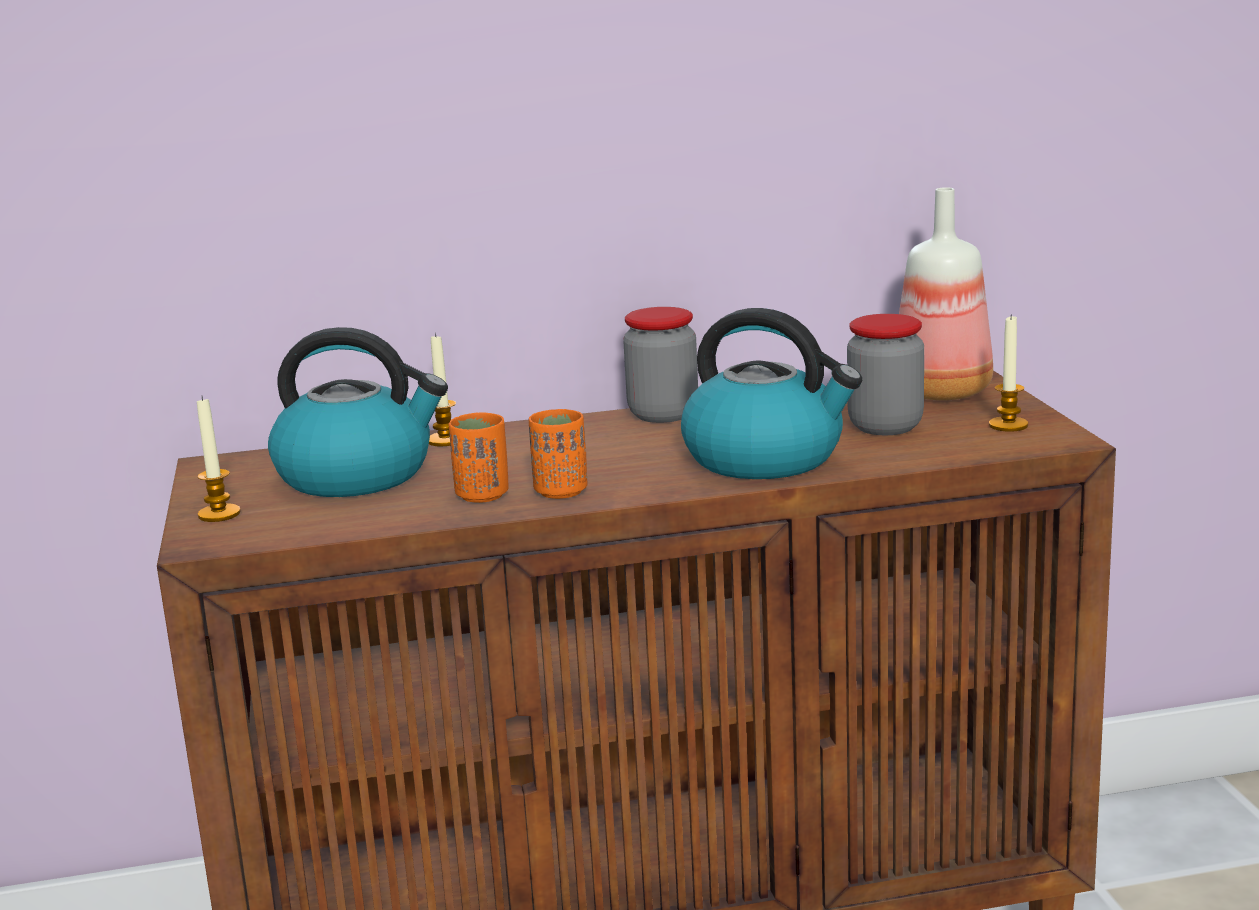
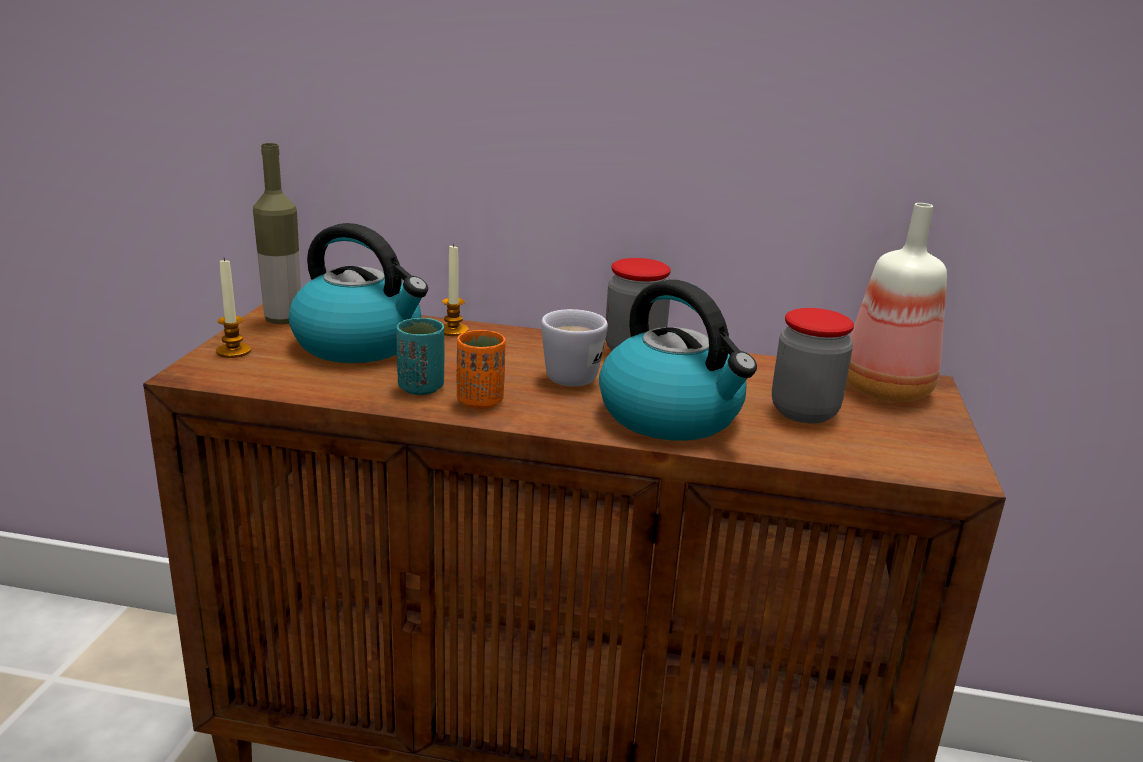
camera: 20 degrees right, 5 degrees up
(230, 474) = (283, 320): none -> bottle
(482, 495) = (421, 388): orange cup -> turquoise cup
(620, 449) = (567, 374): none -> white mug
(1008, 425) = (918, 442): candle -> none

